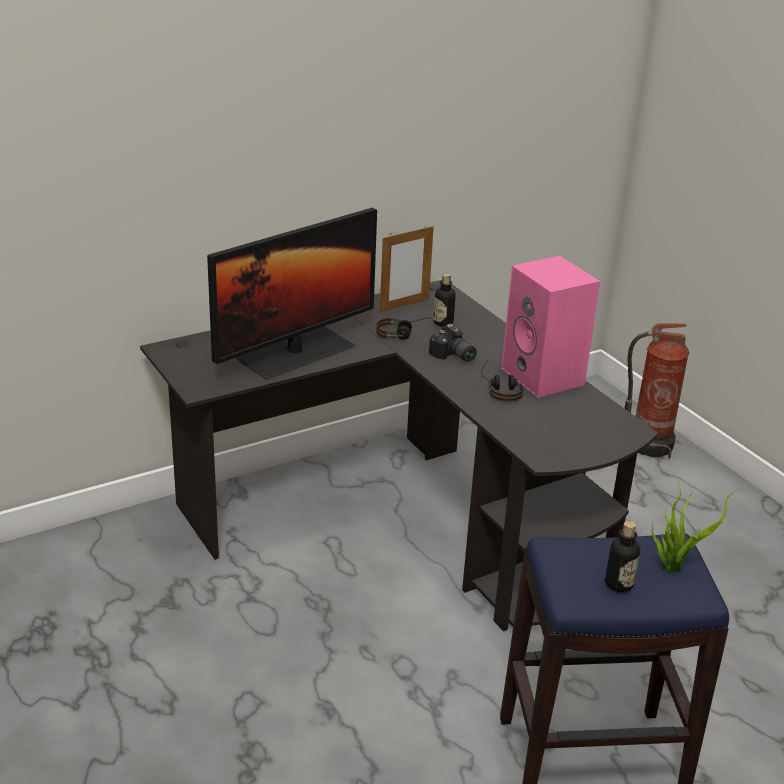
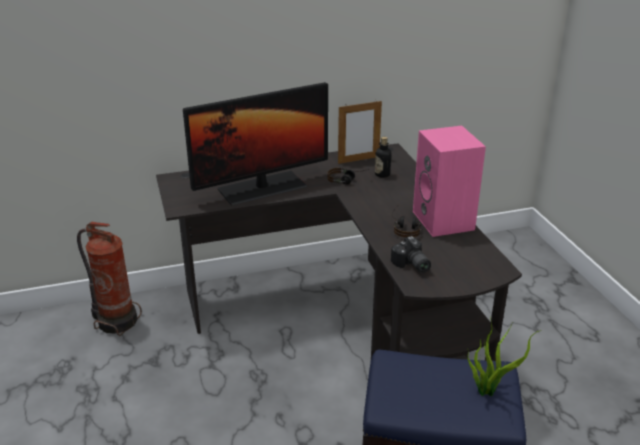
camera: 15 degrees right, 0 degrees up
(453, 356) = (378, 199): camera -> camera (411, 265)
(618, 584) = (433, 399): bottle -> none
(647, 444) = (553, 283): fire extinguisher -> fire extinguisher (116, 321)

